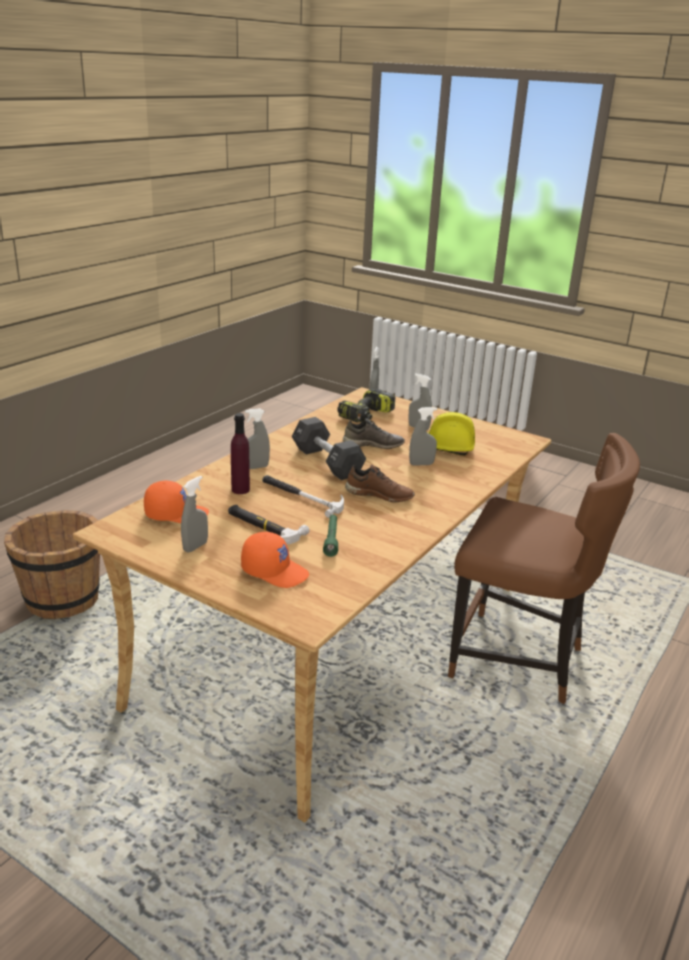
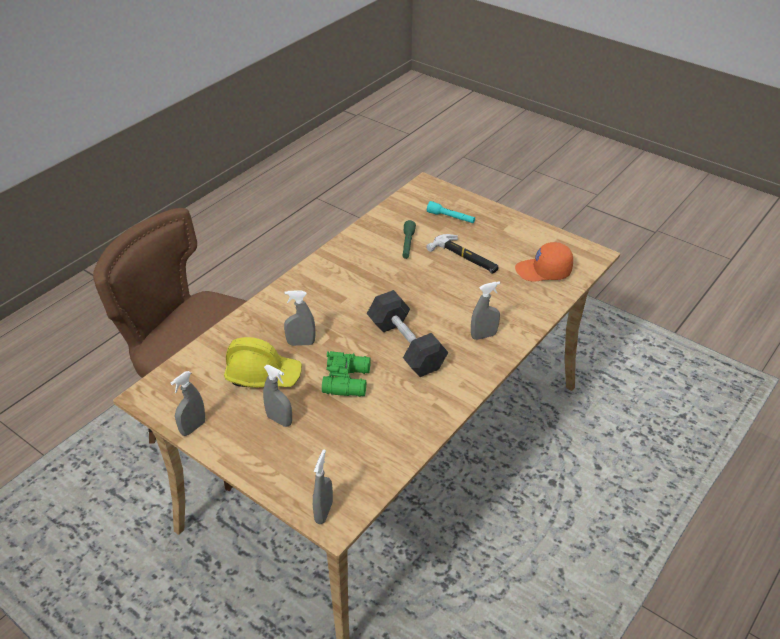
camera: 175 degrees left, 15 degrees up
(62, 599) = (692, 517): brown bucket -> none
(195, 547) = (516, 238): grey spray bottle -> grey spray bottle (193, 428)
(240, 489) = (493, 301): purple bottle -> none
(275, 571) = (451, 218): orange cap -> turquoise flashlight
(302, 496) = (433, 293): hammer -> none
(367, 416) = (344, 450): power drill -> none
(373, 444) = (348, 380): grey shoe -> green binoculars
(379, 495) = (357, 295): brown shoe -> none

